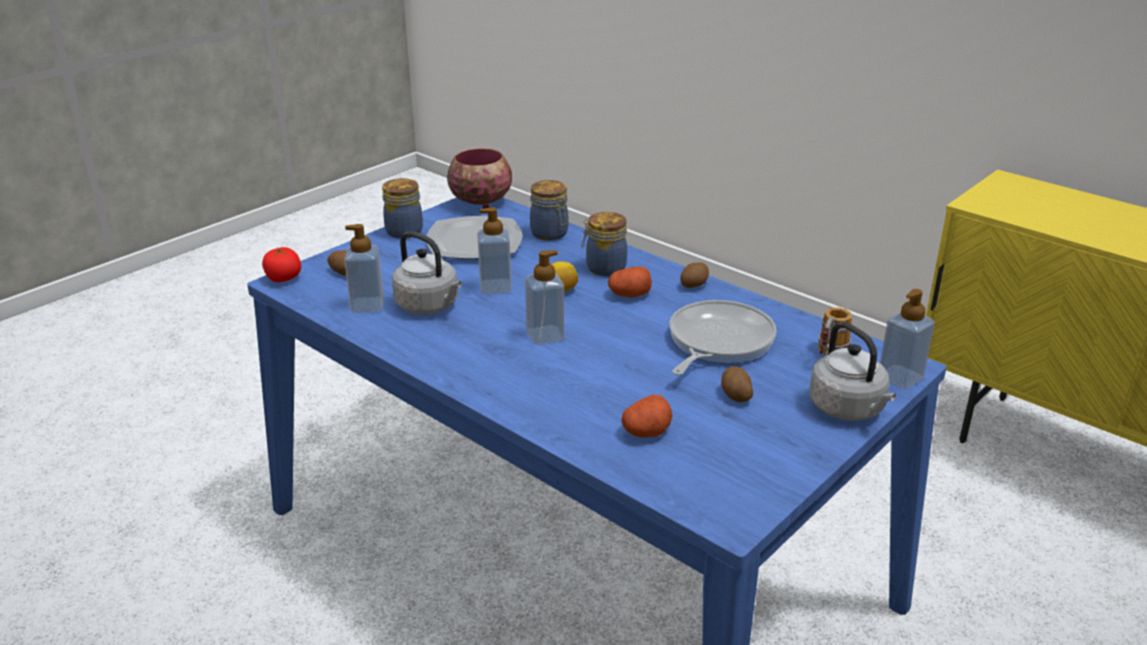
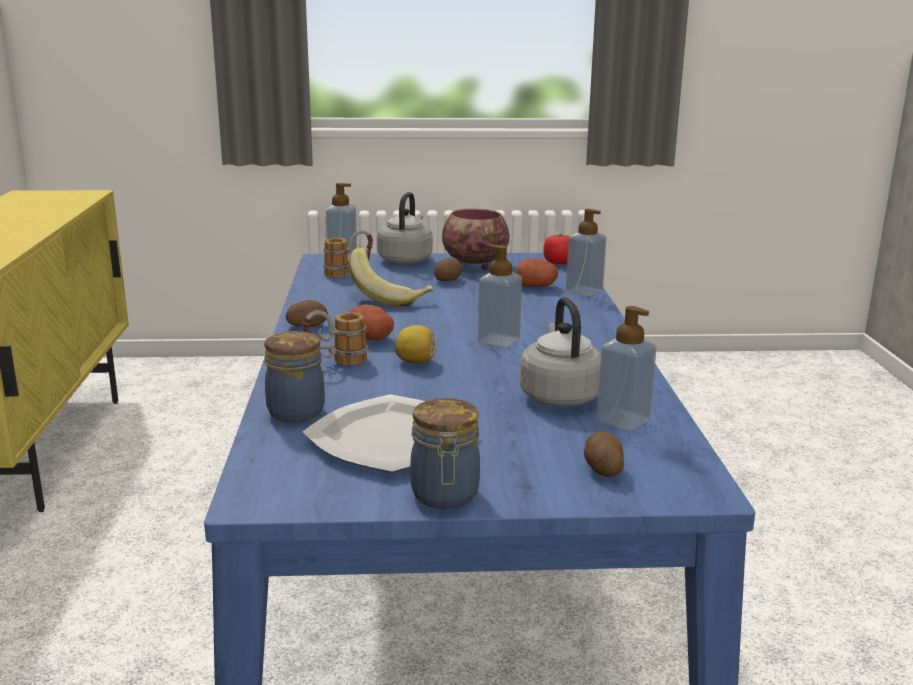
camera: 135 degrees left, 10 degrees down
(283, 278) = (696, 495): tomato -> tomato (558, 262)
(481, 202) = (260, 492): bowl -> bowl (473, 264)
(495, 287) = (466, 386): soap dispenser -> soap dispenser (584, 291)
(604, 268) = (336, 362): jar -> mug
(717, 342) = (390, 298): frying pan -> banana

